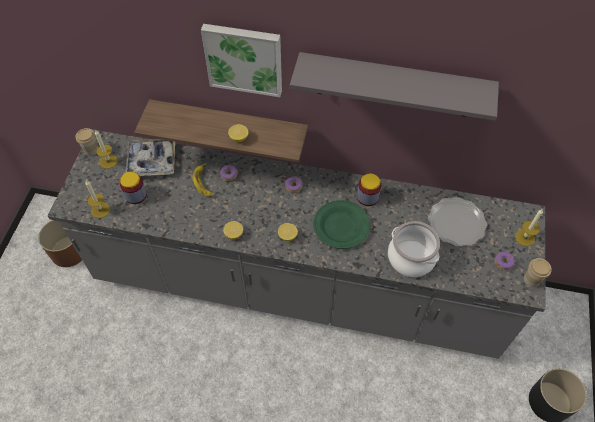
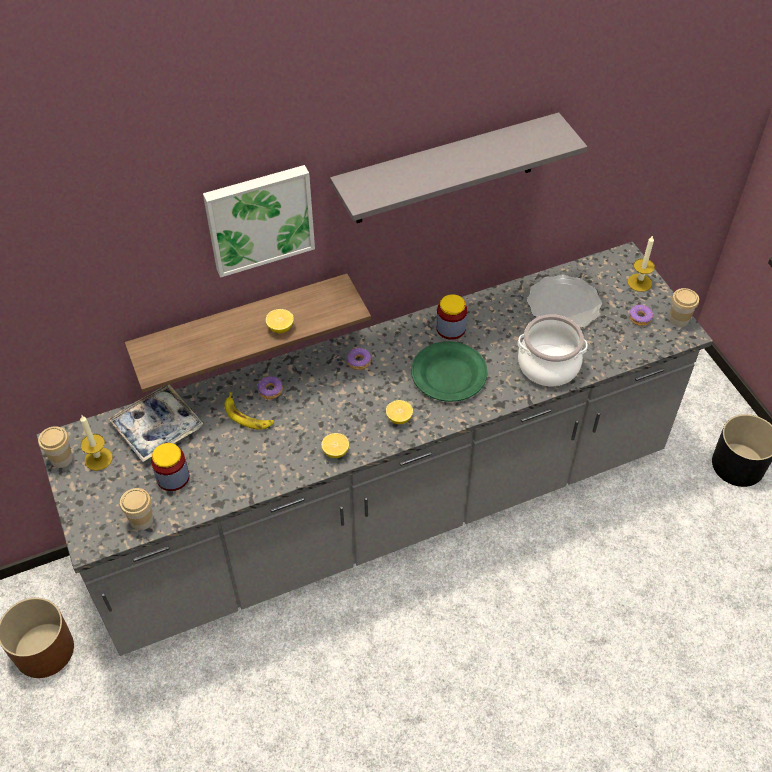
camera: 35 degrees left, 5 degrees down
(100, 210) = (142, 520): candle -> cup

